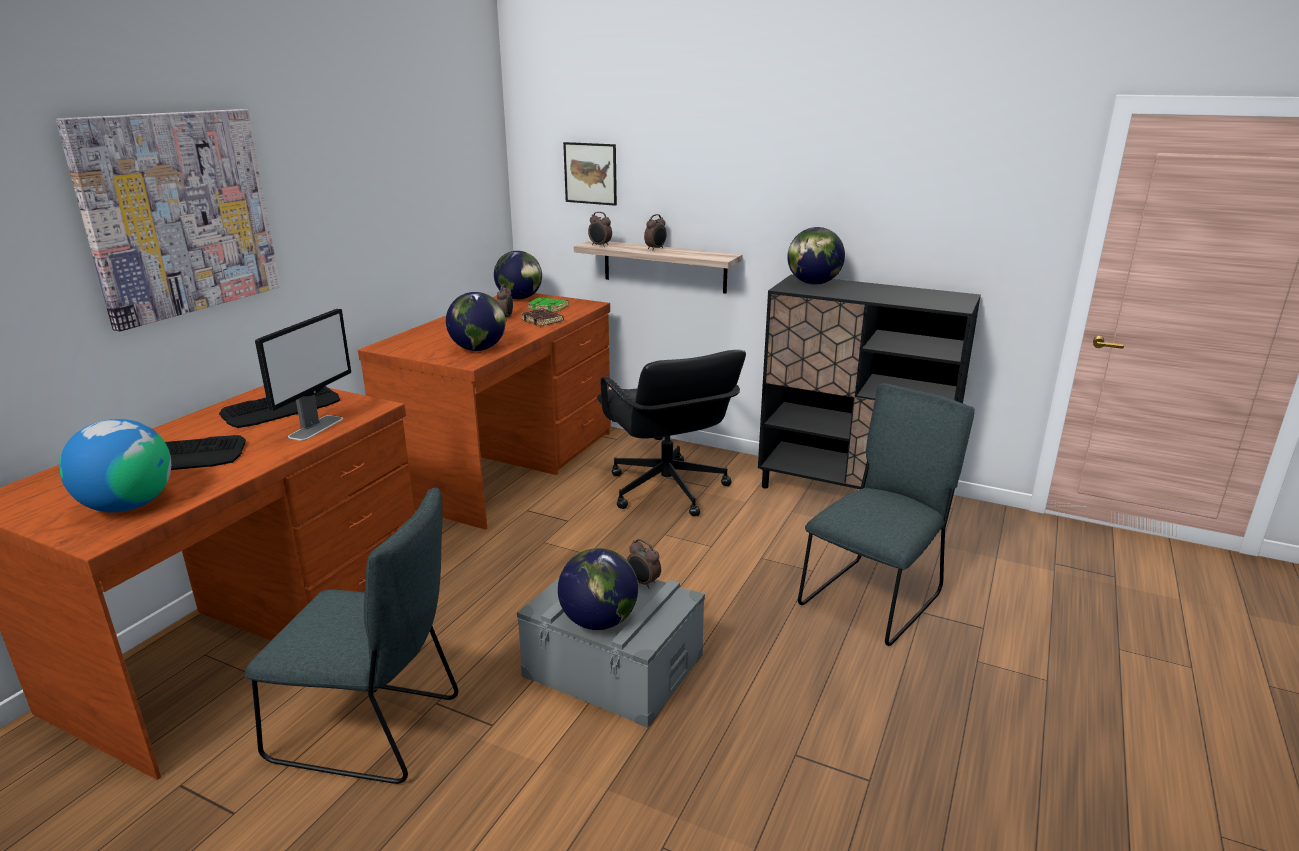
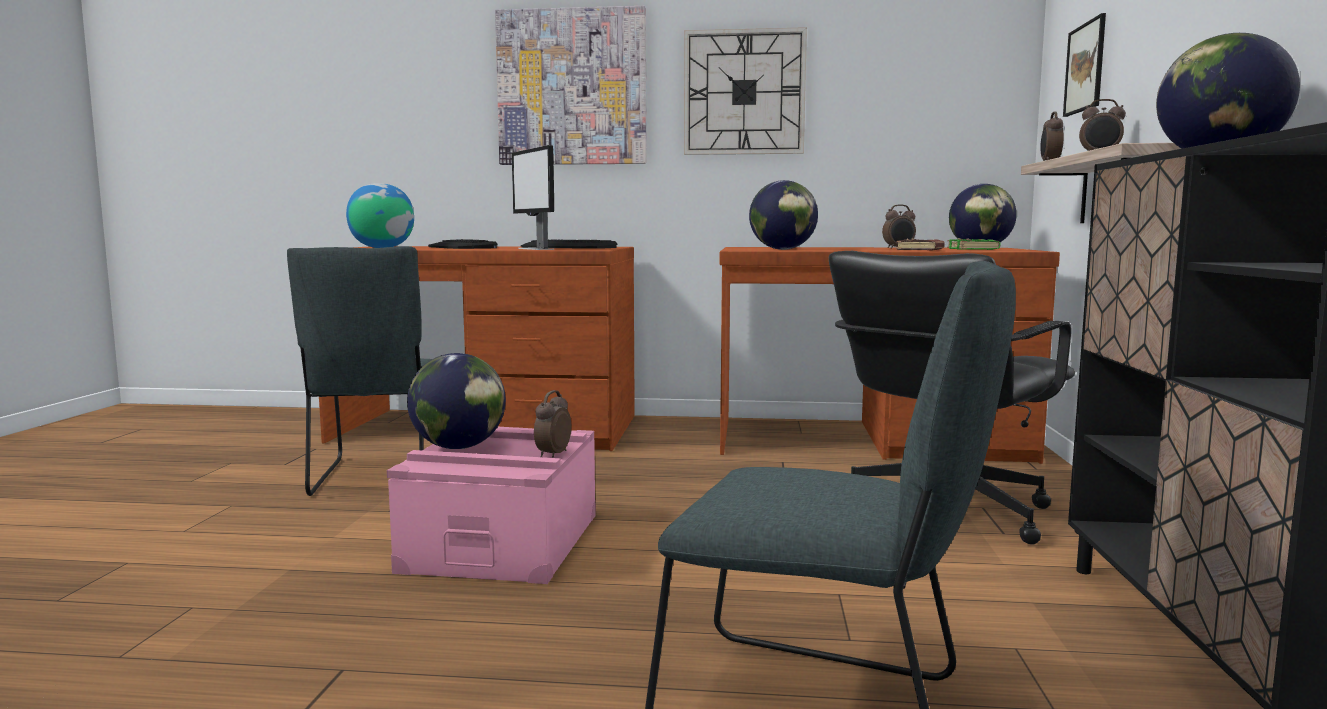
camera: 70 degrees right, 15 degrees down
(316, 427) = (536, 249): monitor -> monitor turned 60 degrees clockwise
(342, 195) = (744, 92): none -> wall clock
(614, 665) = (503, 542): grey storage box -> pink storage box

